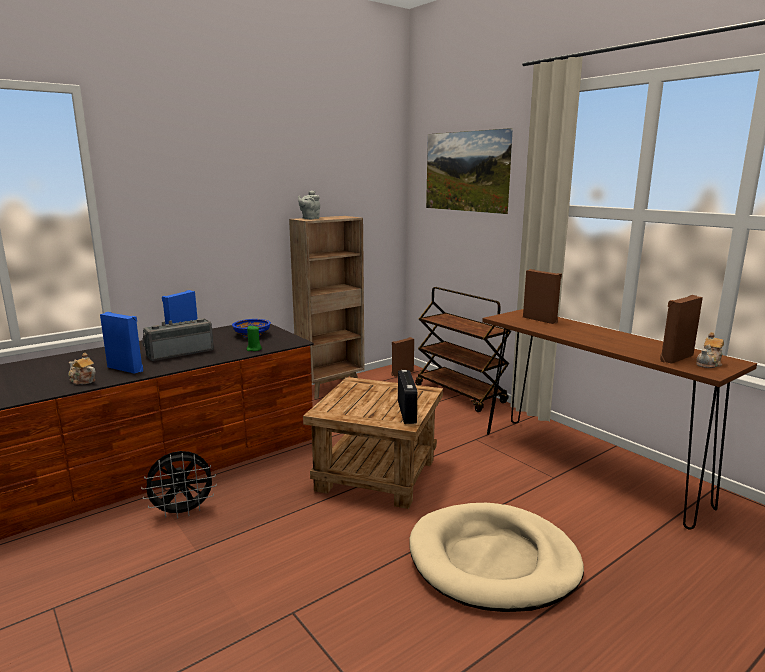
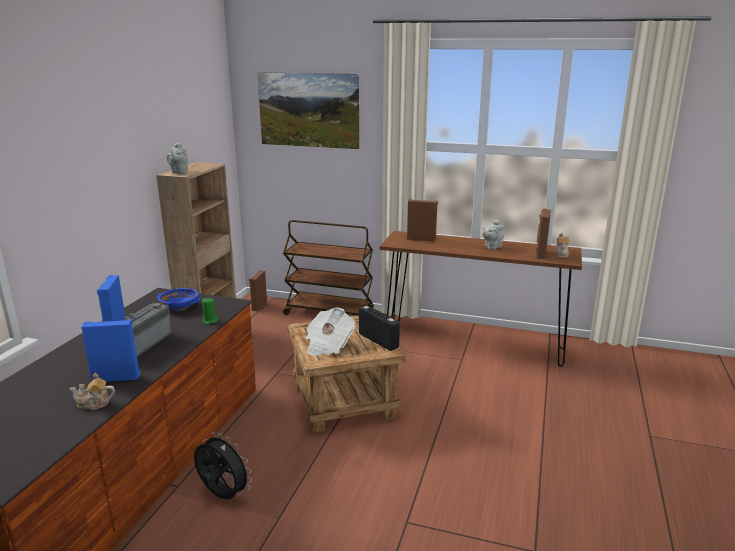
camera: 35 degrees left, 5 degrees up
(183, 512) = (222, 496): black fan -> black fan turned 90 degrees counterclockwise
(354, 402) = (328, 345): none -> newspaper
(493, 561) = (486, 430): beige dog bed -> none
(617, 340) = (492, 247): none -> grey teapot

